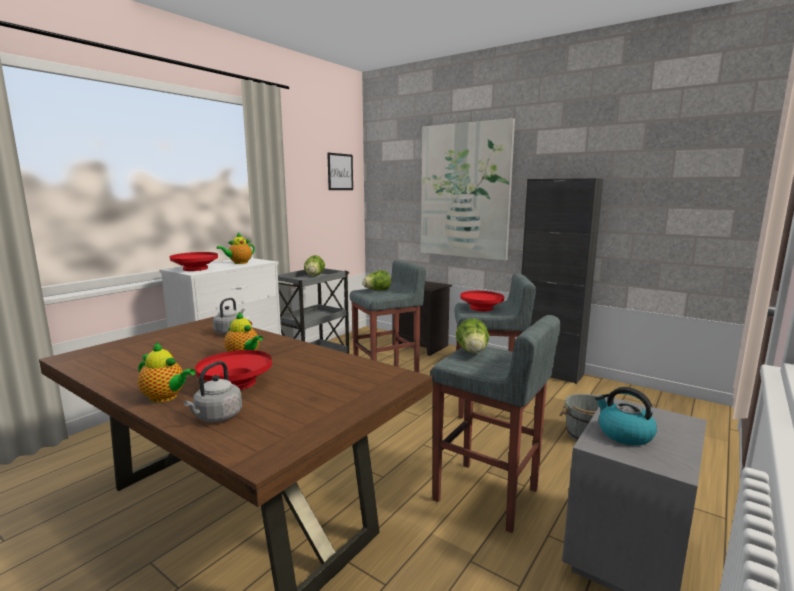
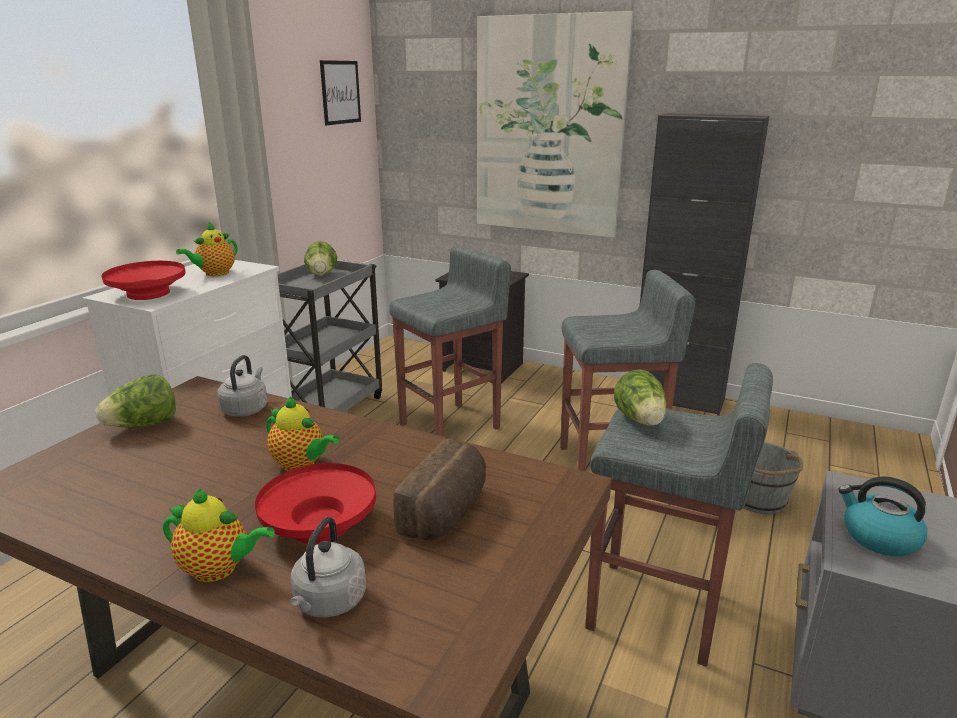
camera: 10 degrees left, 10 degrees up
(316, 384) = (447, 512): none -> bread
(377, 290) = (433, 299): lettuce -> lettuce (144, 425)
(481, 308) = (608, 328): red bowl -> none

